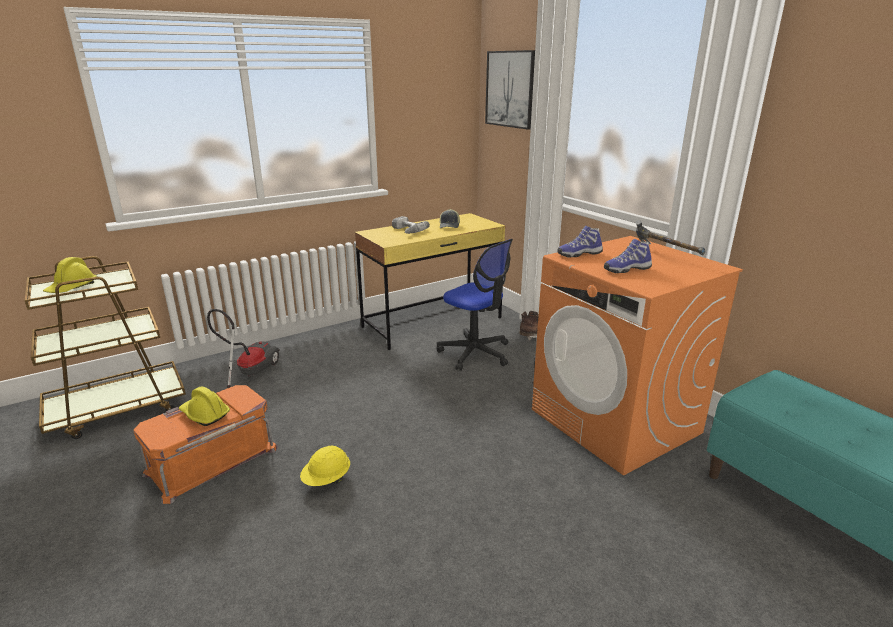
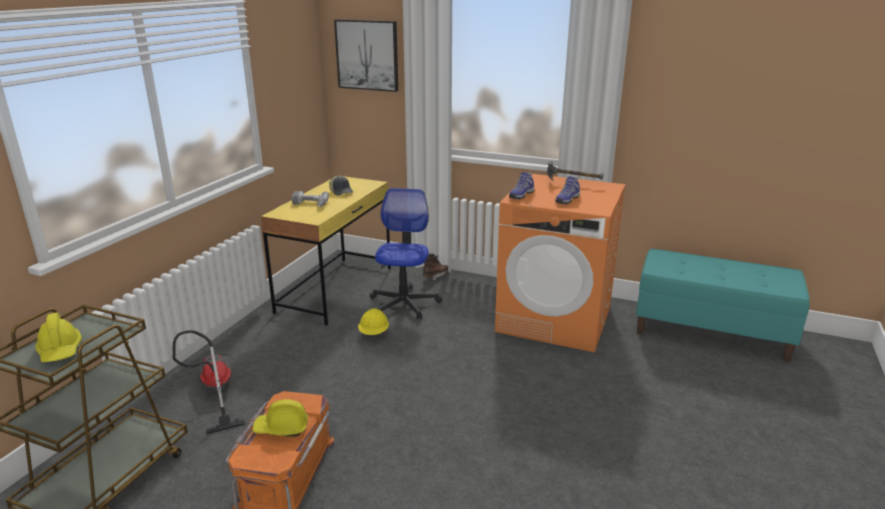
camera: 35 degrees left, 0 degrees up
(327, 480) = (408, 442): yellow hard hat -> yellow hard hat (374, 333)
(475, 353) = (404, 304): office chair -> office chair turned 90 degrees counterclockwise

